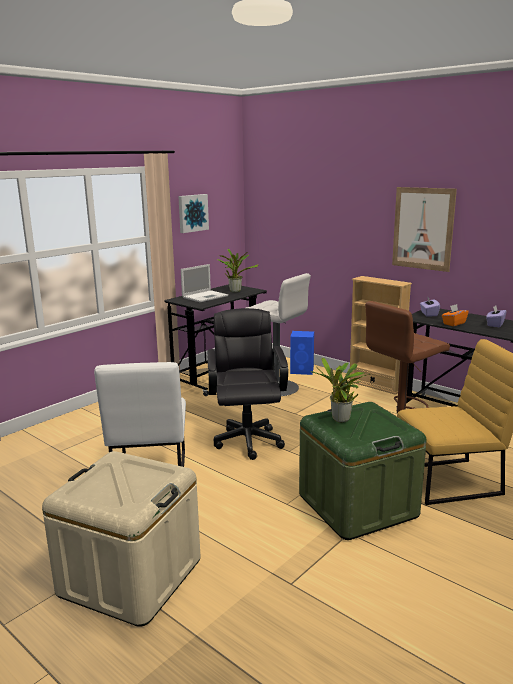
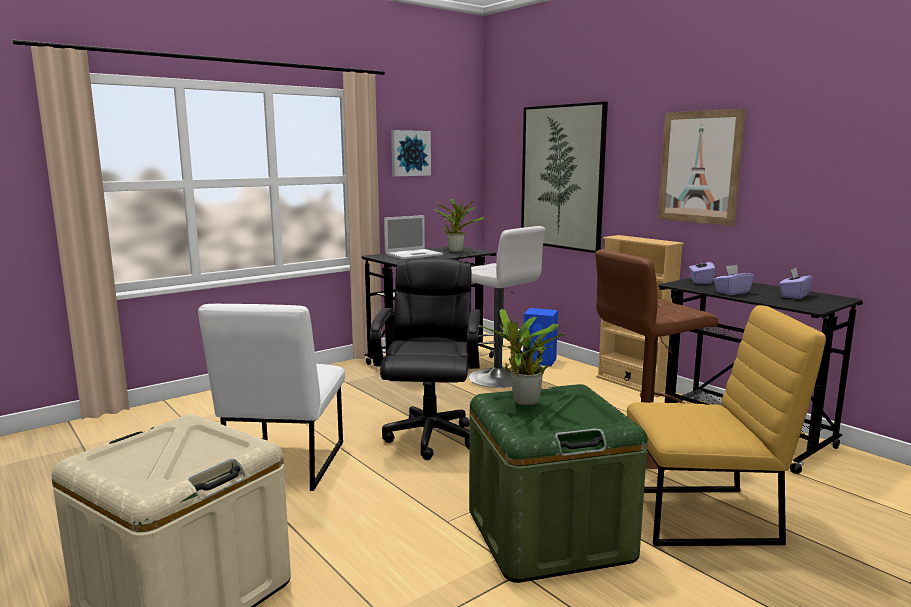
camera: 10 degrees right, 5 degrees down
(314, 230) = (562, 177): none -> picture
(453, 323) = (731, 292): orange tissue box -> purple tissue box

